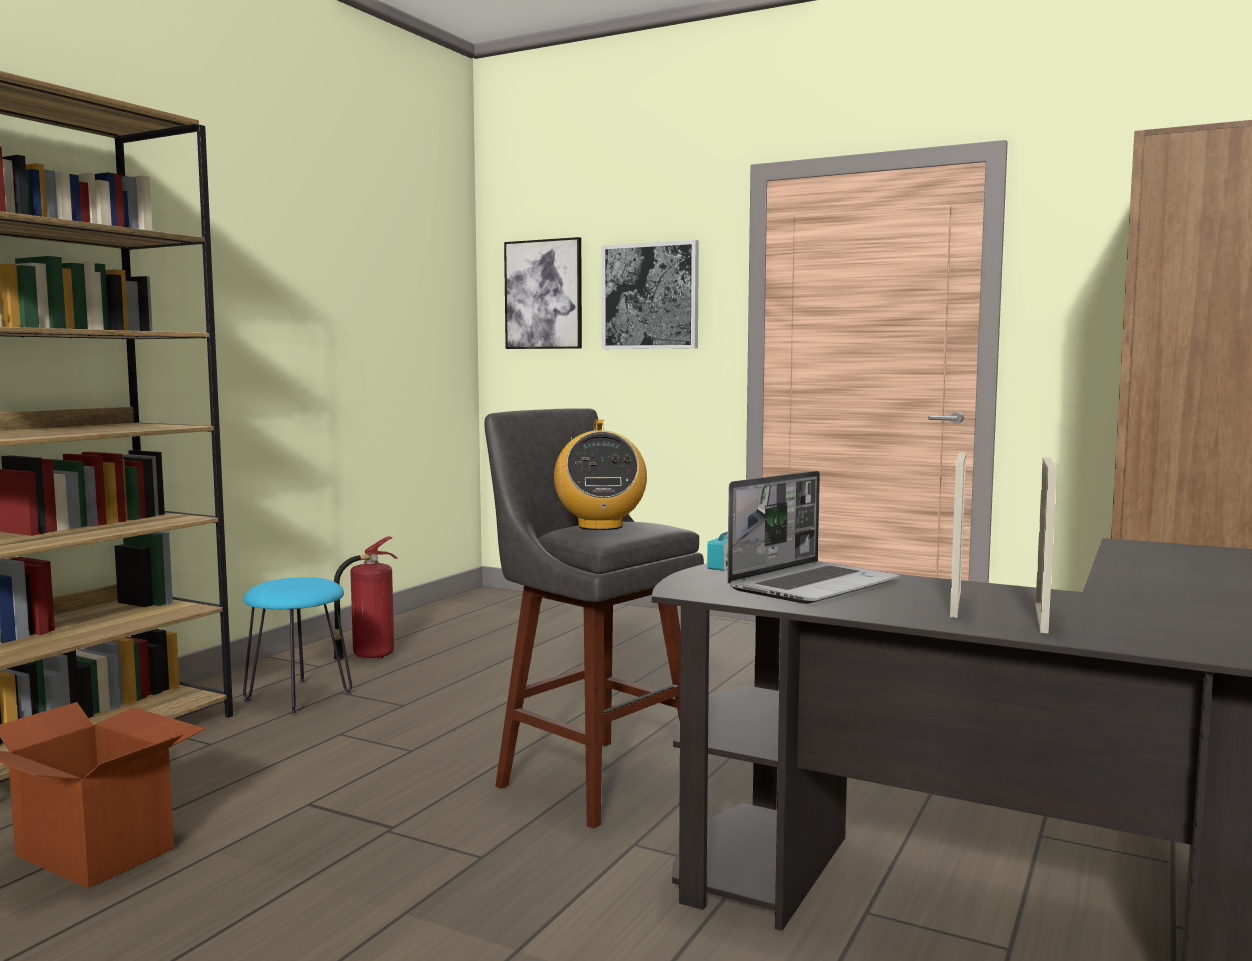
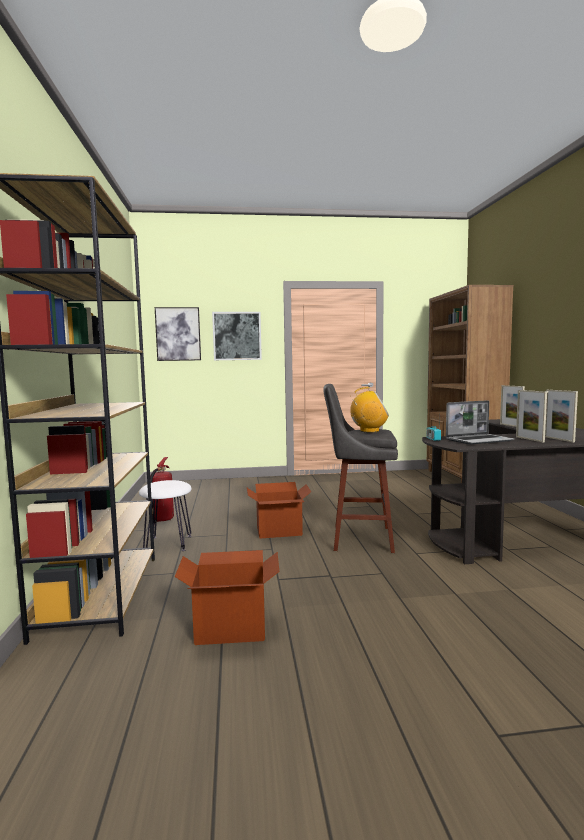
camera: 35 degrees left, 0 degrees up
(298, 696) = (168, 544): turquoise stool -> white stool
(490, 723) = (279, 531): none -> cardboard box
(600, 526) = (369, 431): radio -> radio turned 45 degrees counterclockwise
(813, 585) = (479, 440): laptop -> laptop turned 60 degrees clockwise
(1111, 564) = (511, 425): none -> picture frame

